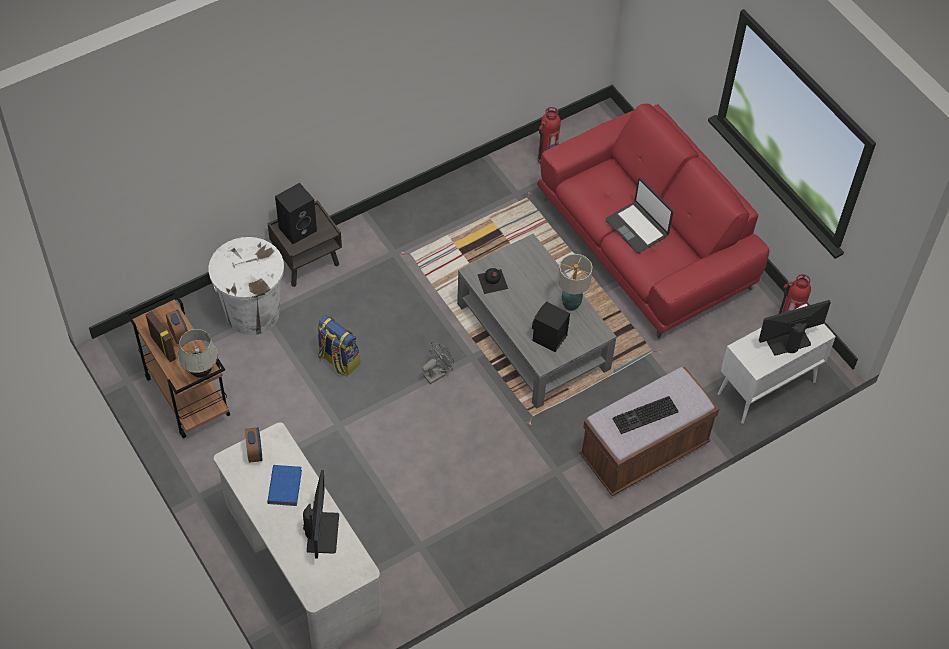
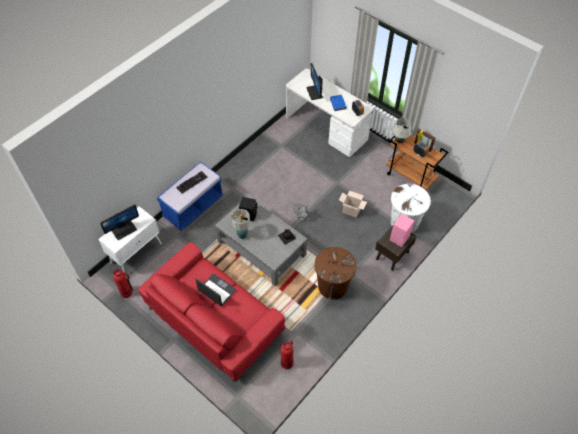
camera: 165 degrees right, 0 degrees up
(298, 228) = (399, 238): black speaker -> pink speaker
(338, 360) = (352, 211): backpack -> cardboard box
(432, 243) = (332, 286): none -> brown trash can
(644, 451) = (193, 207): brown bench -> blue bench

